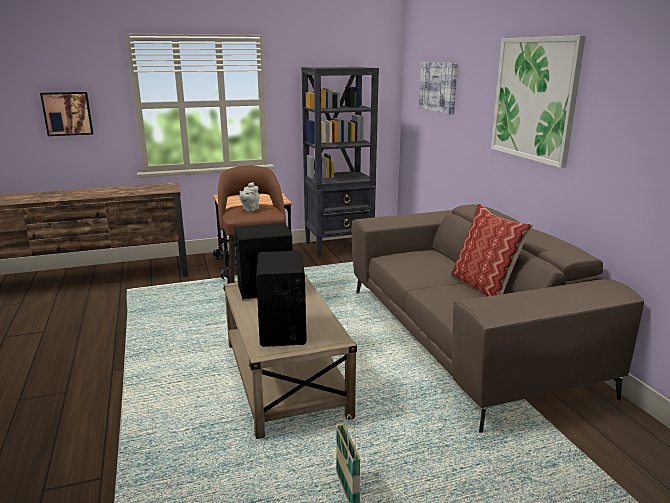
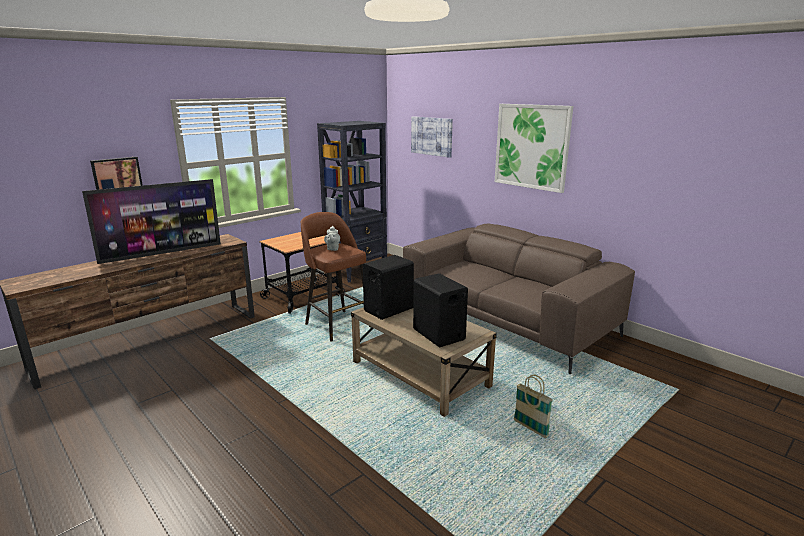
camera: 25 degrees left, 0 degrees up
(93, 192) = (162, 253): none -> television
(484, 287) = (526, 280): pillow -> none

